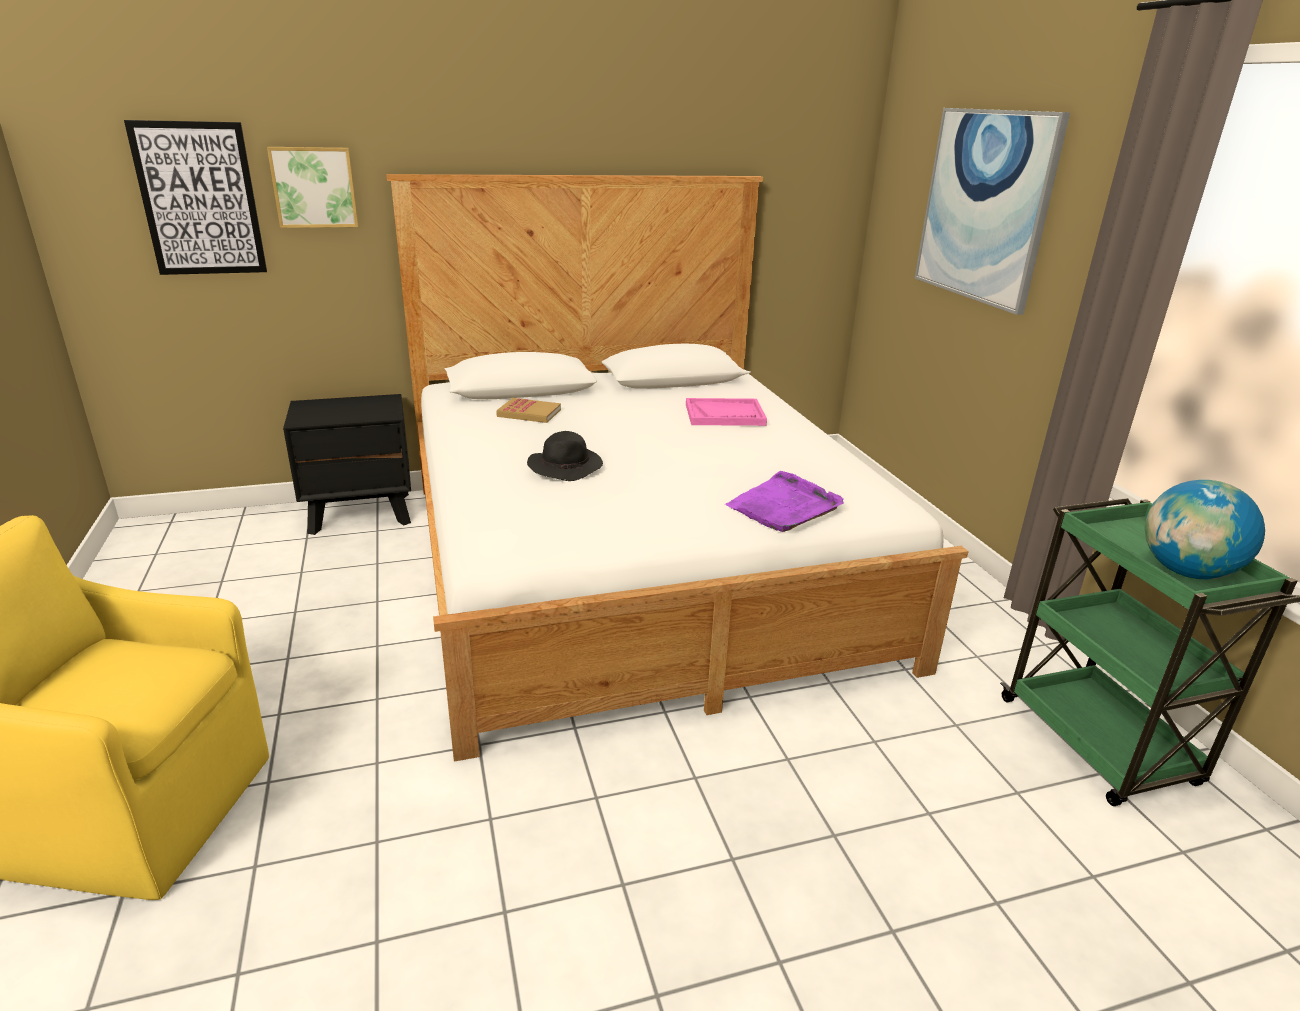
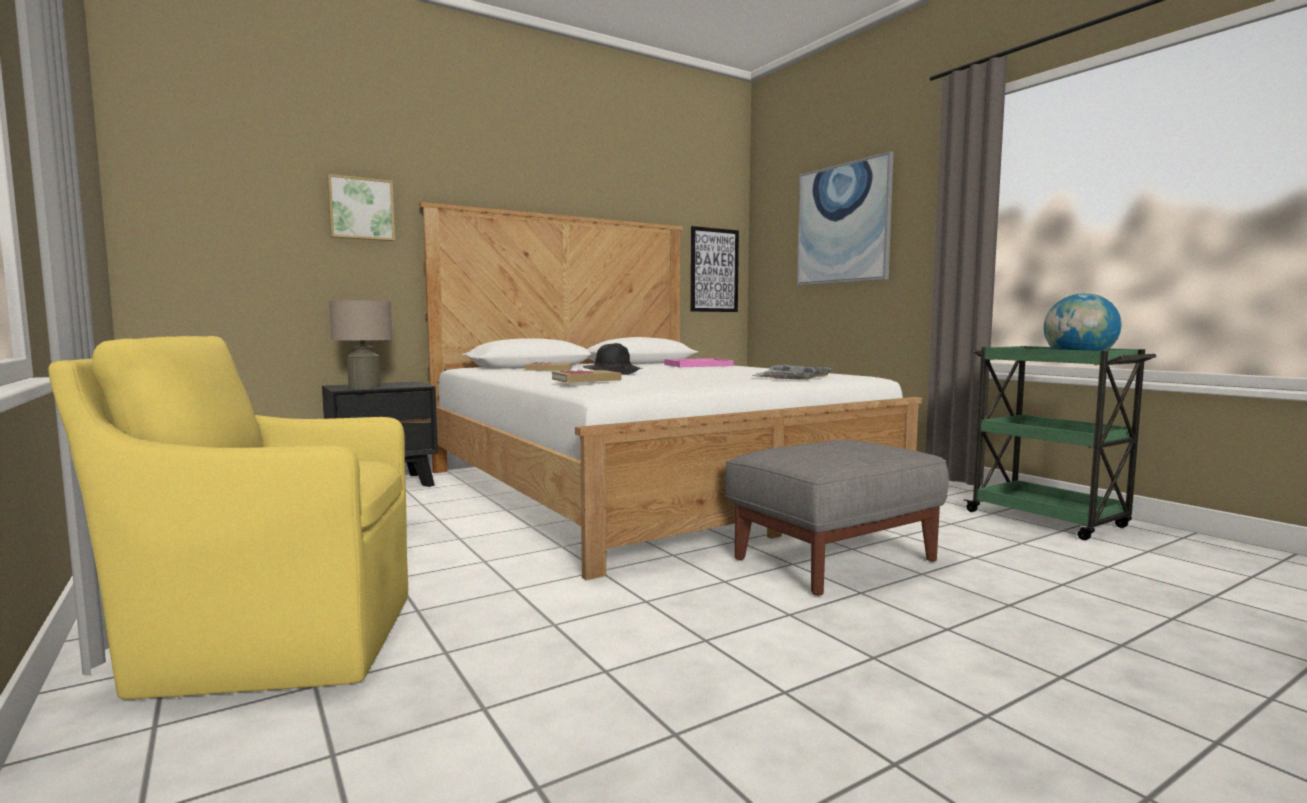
camera: 15 degrees left, 20 degrees down
(200, 199) = (264, 210): picture -> picture (714, 270)
(326, 416) = (364, 387): none -> beige table lamp
(498, 510) = (586, 379): none -> book
(750, 780) = (835, 559): none -> grey ottoman
(784, 506) = (791, 376): purple tray -> grey tray

